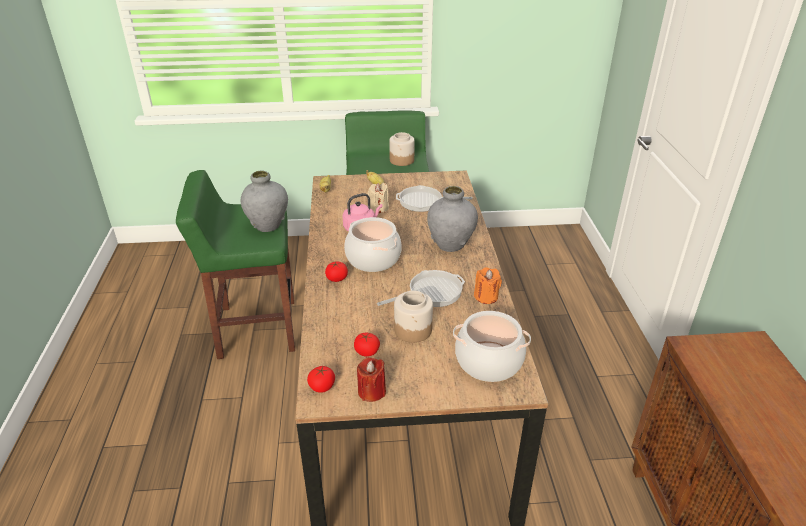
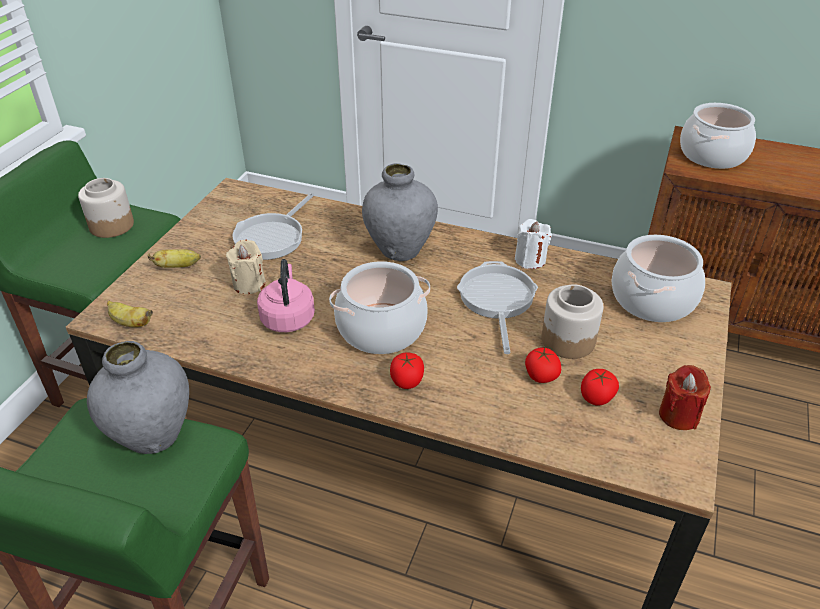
camera: 65 degrees left, 5 degrees up
(322, 387) = (655, 464): tomato -> tomato (541, 376)
(486, 297) = (530, 260): orange candle -> white candle
(735, 361) = (712, 154): none -> cooking pot

